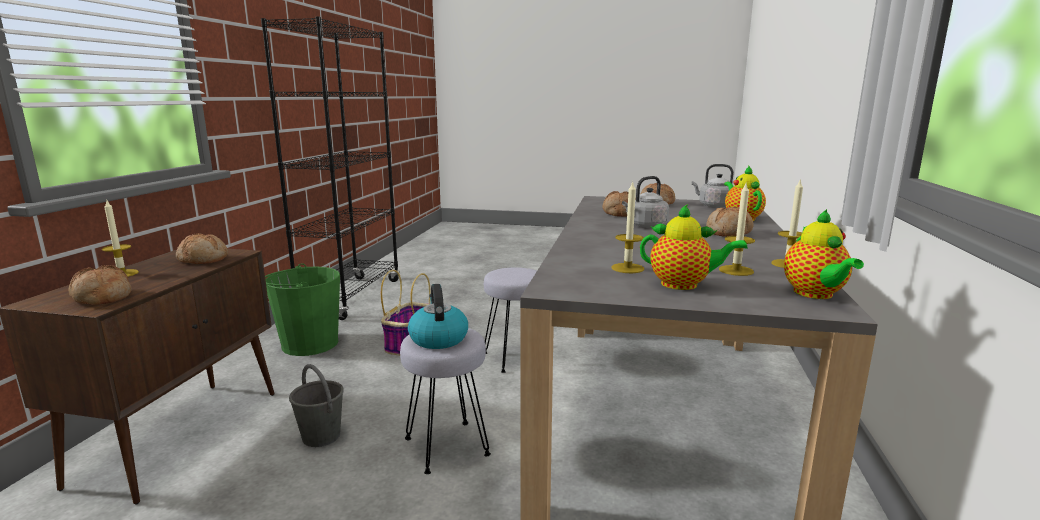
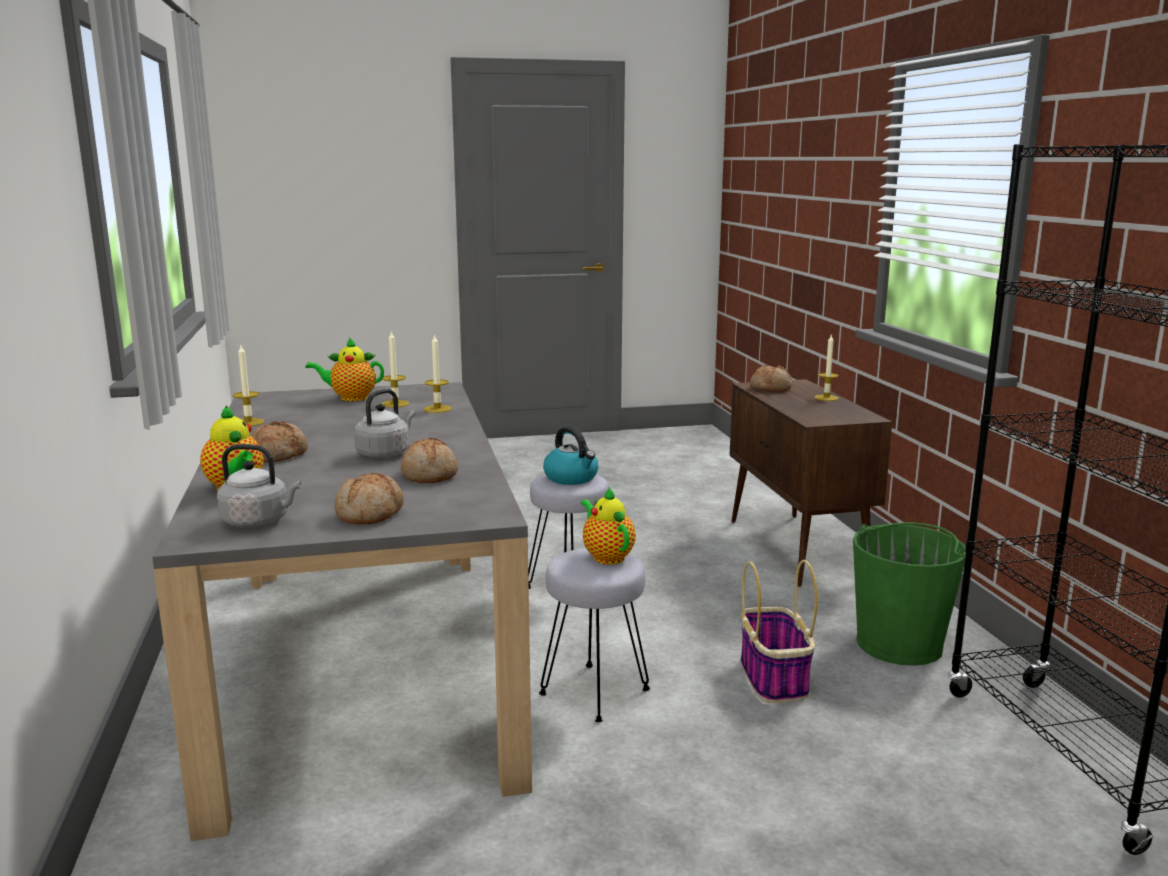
camera: 155 degrees right, 0 degrees up
(203, 259) = (818, 413): bread -> none
(321, 436) = (687, 570): grey bucket -> none
(736, 270) = (302, 412): candle -> candle (437, 409)
(815, 294) = (255, 402): teapot -> teapot (606, 556)

